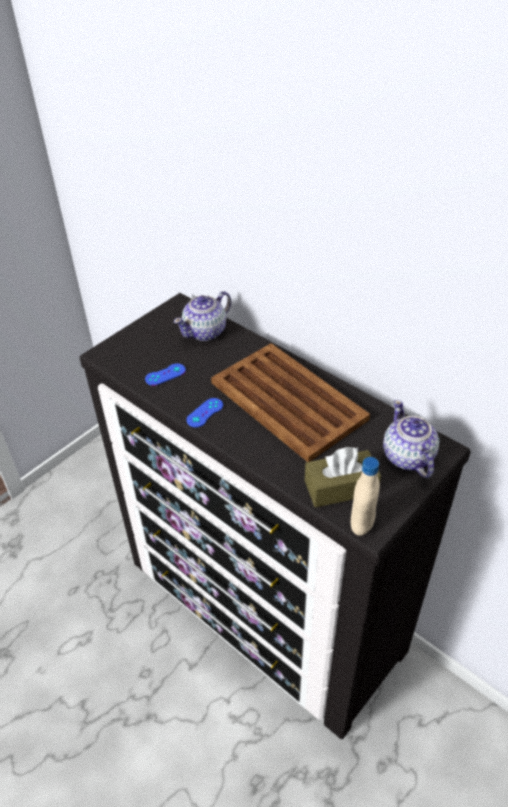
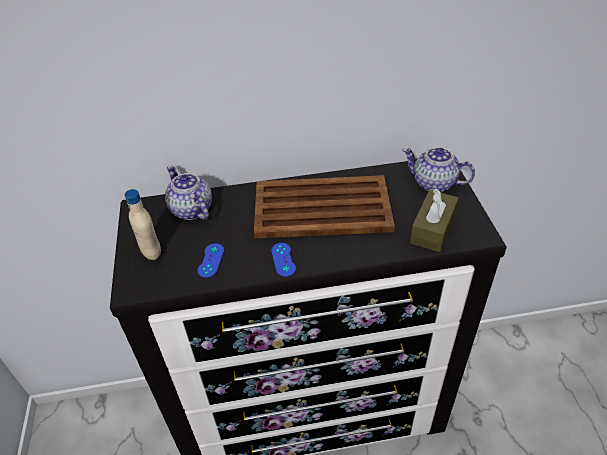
camera: 50 degrees left, 0 degrees up
(206, 331) = (191, 210): teapot -> teapot turned 150 degrees clockwise
(362, 524) = (474, 237): beige bottle -> beige bottle (151, 252)

